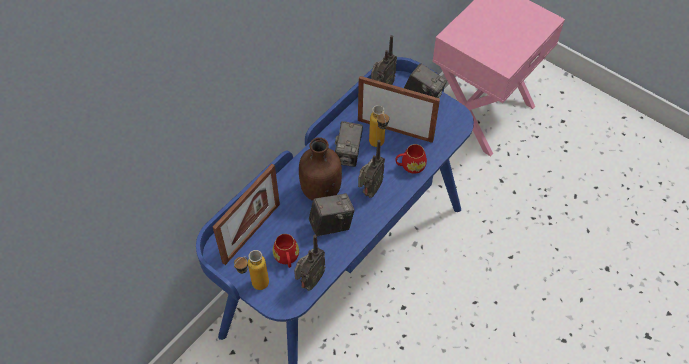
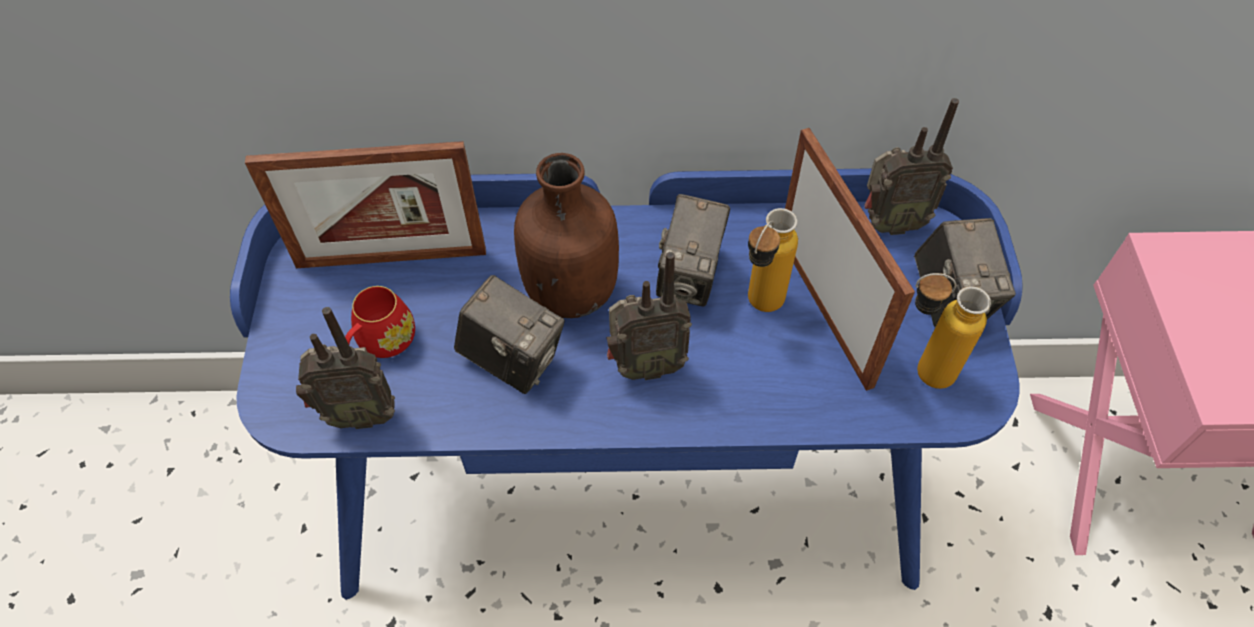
camera: 50 degrees right, 0 degrees up
(254, 287) = (283, 339): bottle -> bottle (919, 370)
(348, 155) = (690, 277): camera -> camera turned 45 degrees counterclockwise
(410, 166) = (770, 392): red mug -> none

